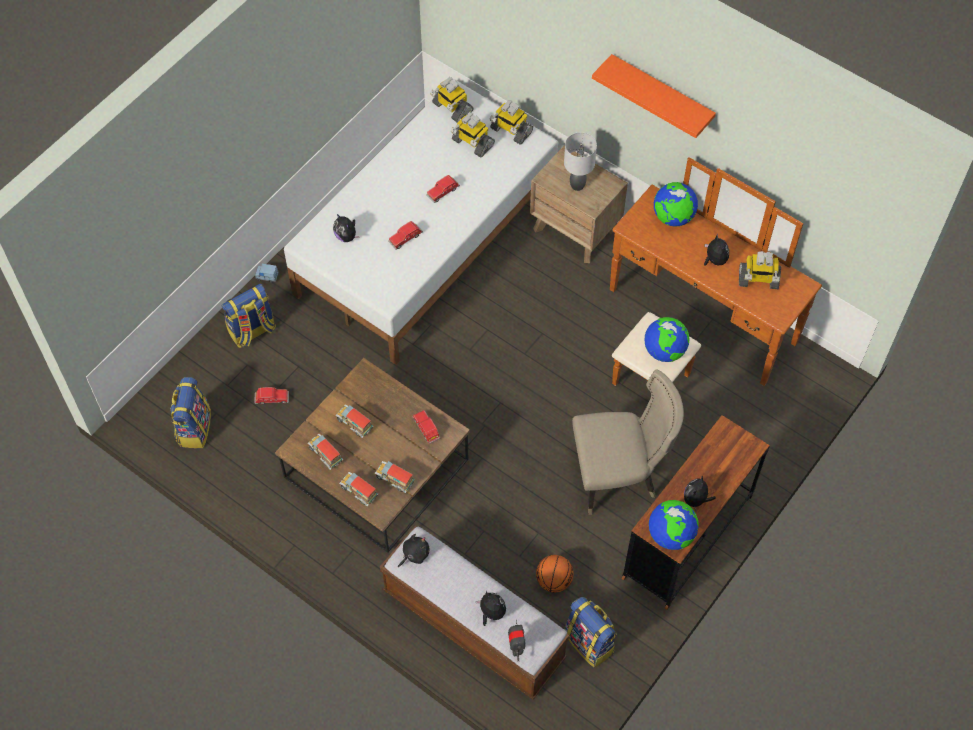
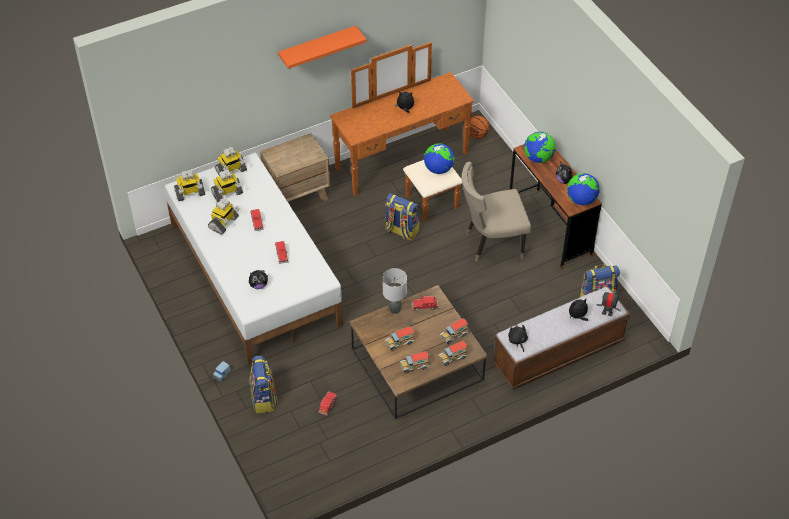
camera: 65 degrees left, 10 degrees down
(194, 428) = (324, 460): backpack -> backpack (401, 231)
(553, 580) = (547, 302): basketball -> basketball (477, 135)
(577, 185) = (297, 156): grey table lamp -> grey table lamp (395, 309)
(619, 476) = (491, 243): beige chair -> beige chair turned 120 degrees counterclockwise
(673, 217) = (361, 115): globe -> globe (538, 158)
(758, 279) = (430, 96): toy robot -> toy robot (224, 223)

